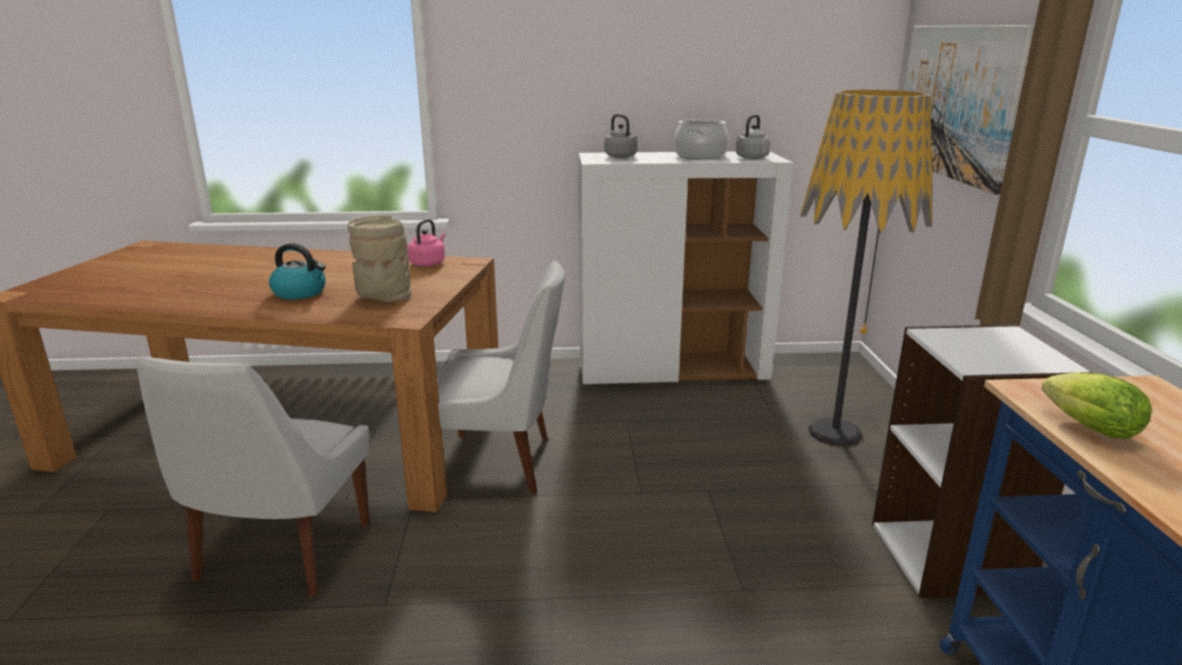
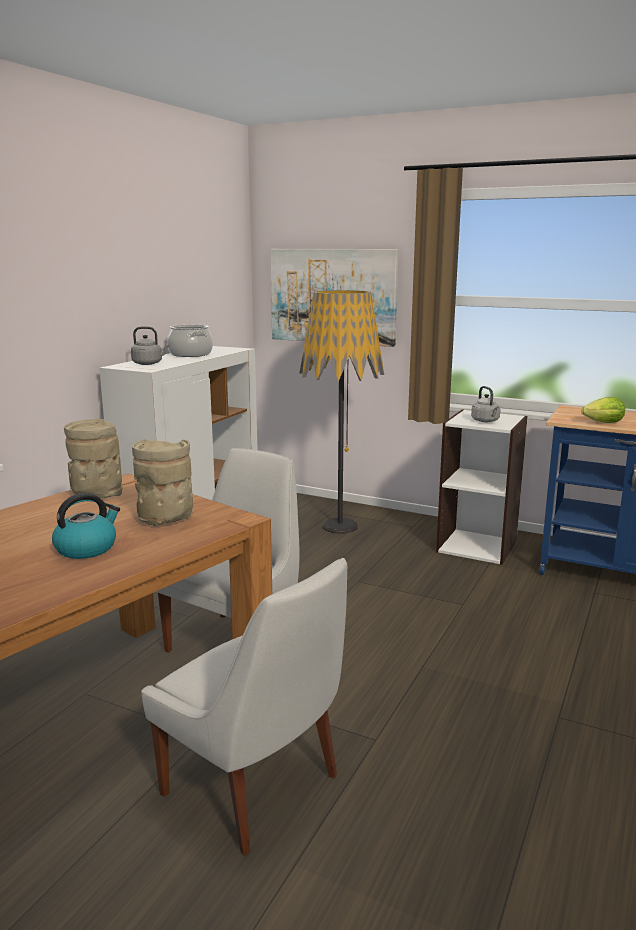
camera: 60 degrees left, 5 degrees down
(428, 263) = (96, 493): pink kettle -> beige vase
(750, 158) = (224, 350): grey kettle -> grey kettle (486, 421)

